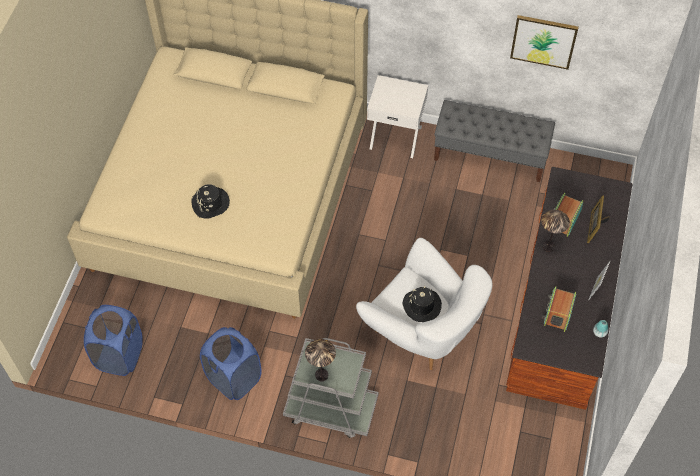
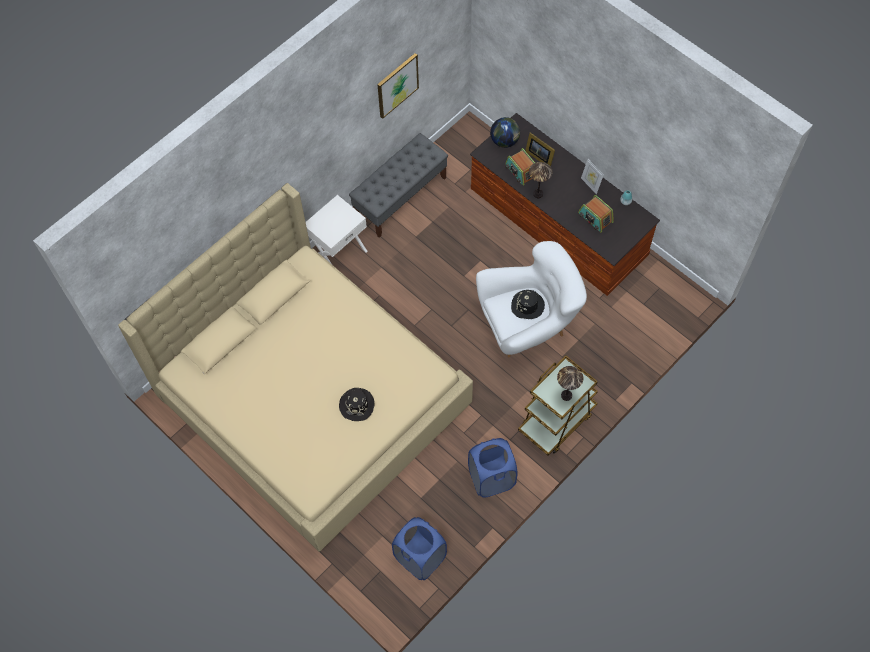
camera: 60 degrees left, 5 degrees up
(330, 409) = (556, 421): grey cart -> brown cart
(589, 188) = (504, 141): none -> globe

